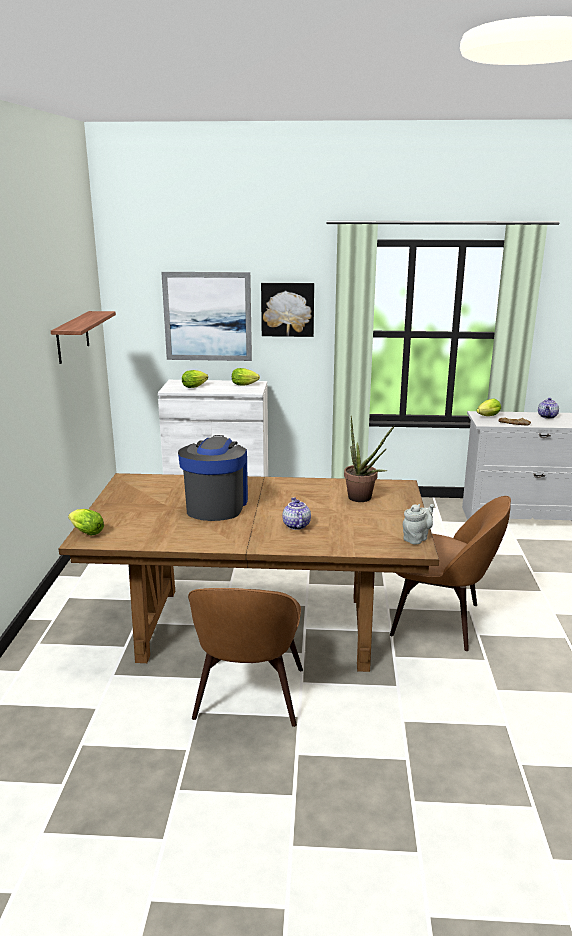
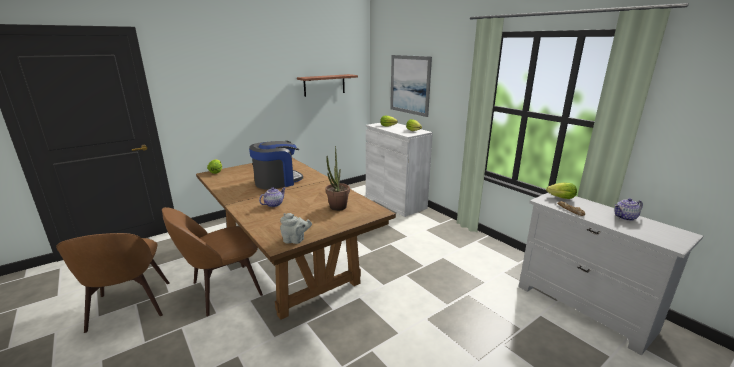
camera: 50 degrees right, 0 degrees up
(287, 309) = (449, 84): picture -> none
(440, 620) = (369, 324): brown chair -> brown chair (129, 307)

